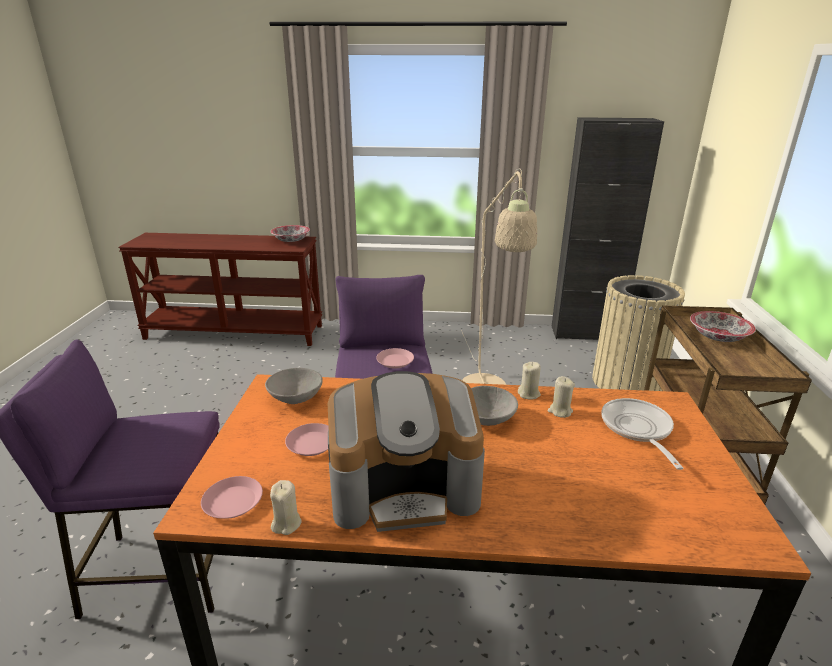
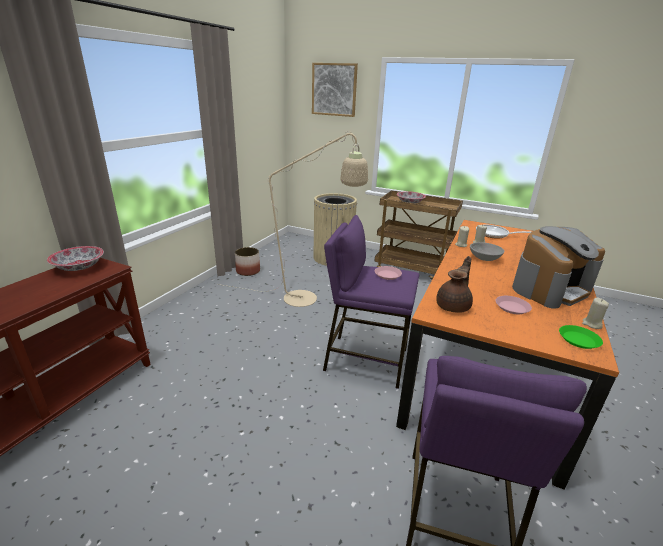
camera: 70 degrees left, 0 degrees up
(233, 502) = (579, 340): pink plate -> green plate
(295, 398) = (454, 306): grey bowl -> brown teapot
(405, 487) = (550, 288): coffee machine -> coffee machine turned 45 degrees clockwise
(509, 336) = (248, 271): none -> planter
(586, 333) = (272, 249): black cabinet -> none
(749, 107) = (334, 89): none -> picture

